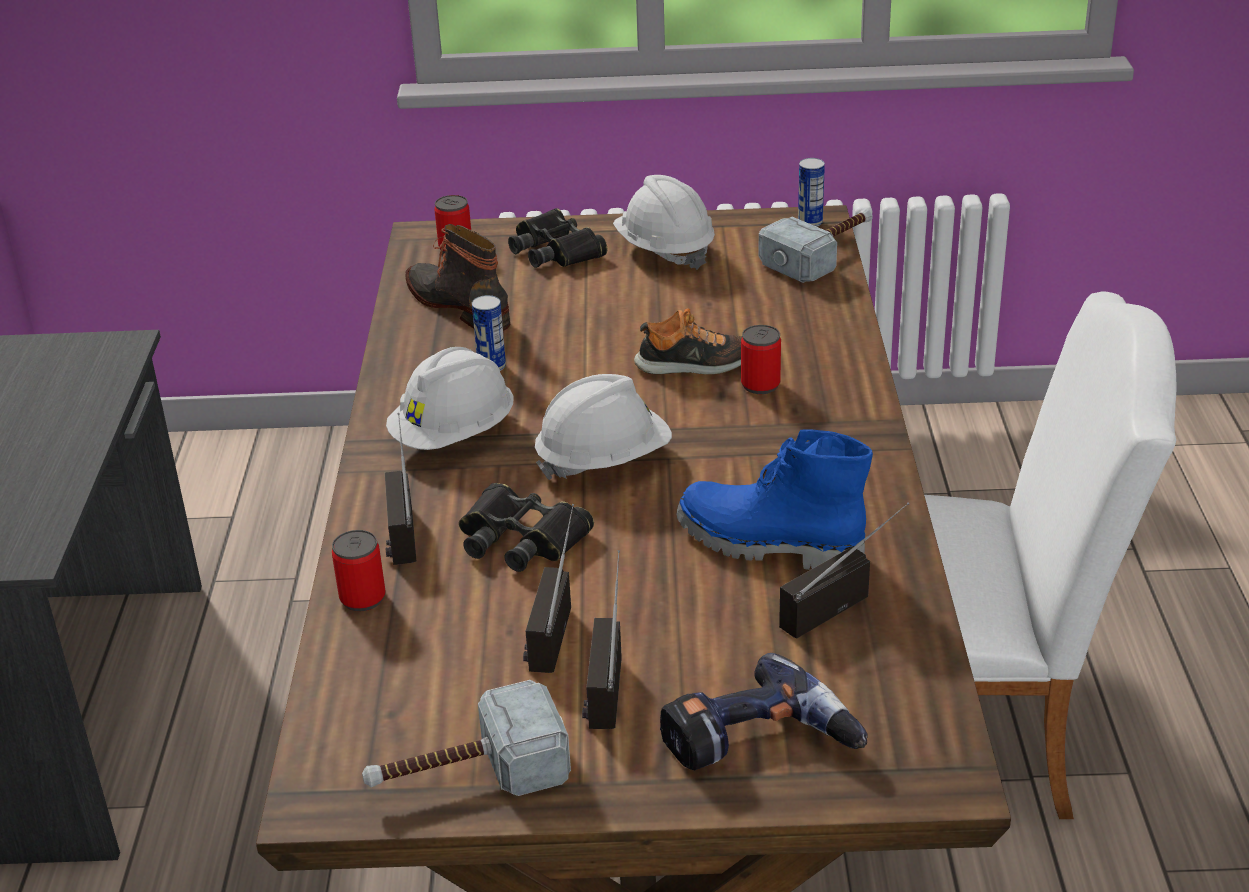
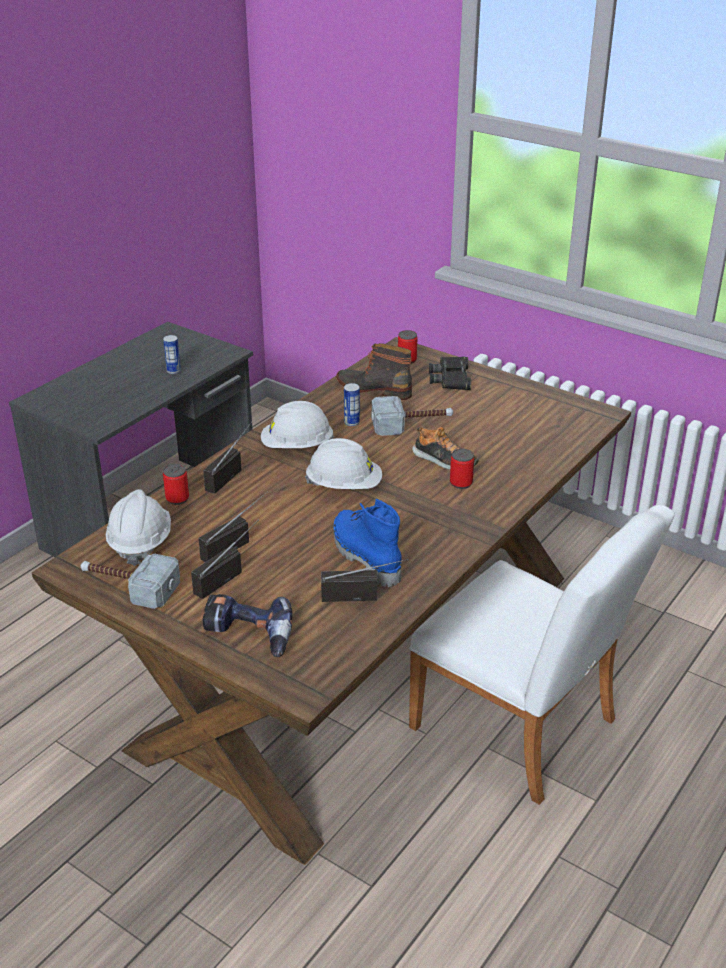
camera: 35 degrees right, 0 degrees up
(461, 305) = (375, 388): boot -> boot turned 60 degrees counterclockwise
(521, 538) = (267, 504): black binoculars -> none
(664, 251) = (503, 399): white hard hat -> white hard hat (140, 543)
(810, 222) = (598, 413): can -> can (173, 371)
(824, 254) = (582, 432): hammer -> hammer (412, 425)

